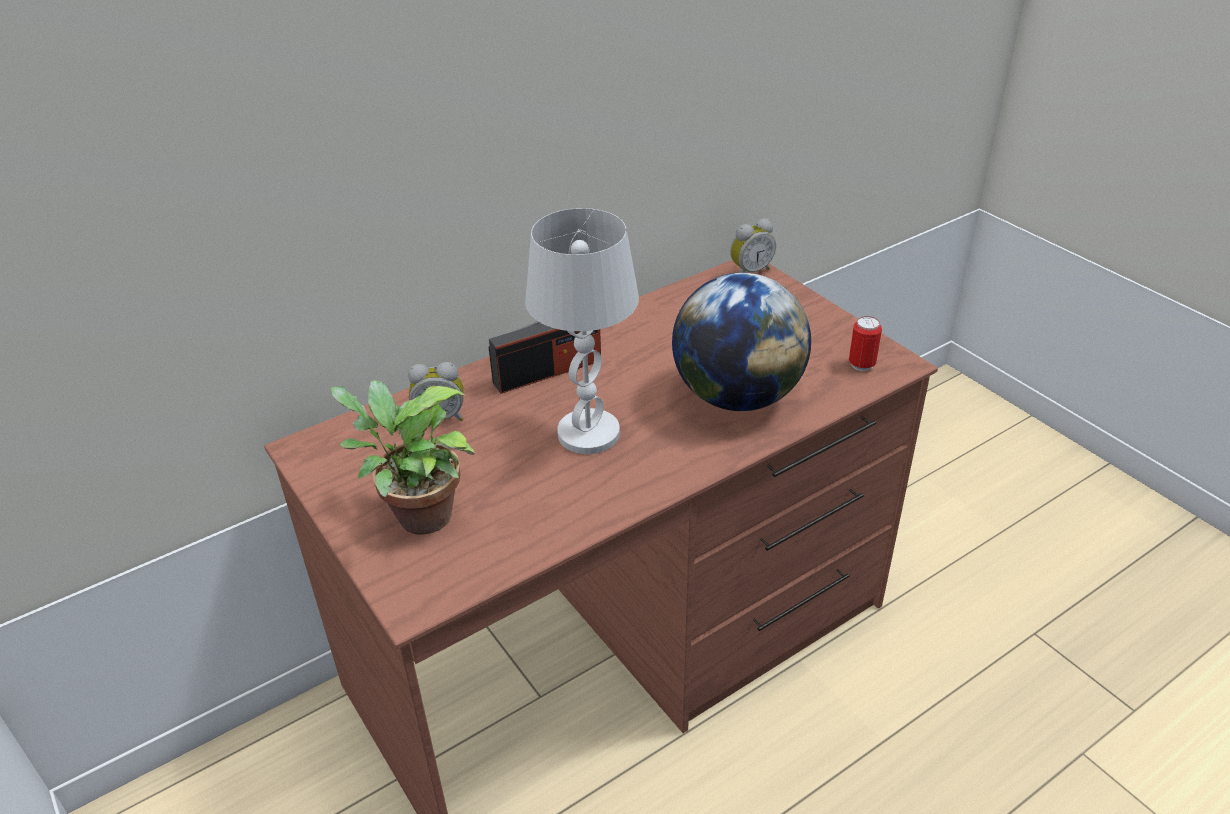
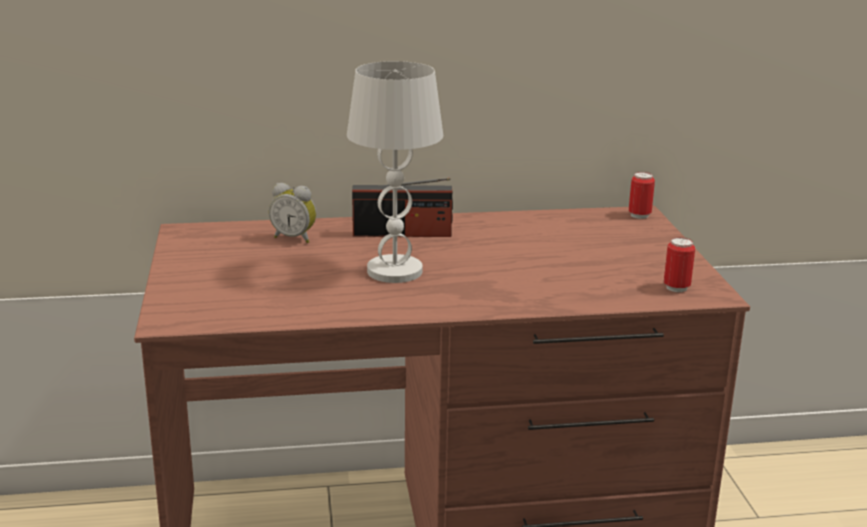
camera: 25 degrees right, 15 degrees down
(417, 516) = (220, 281): potted plant -> none
(737, 396) = (540, 280): globe -> none
(749, 271) = (639, 215): alarm clock -> can

